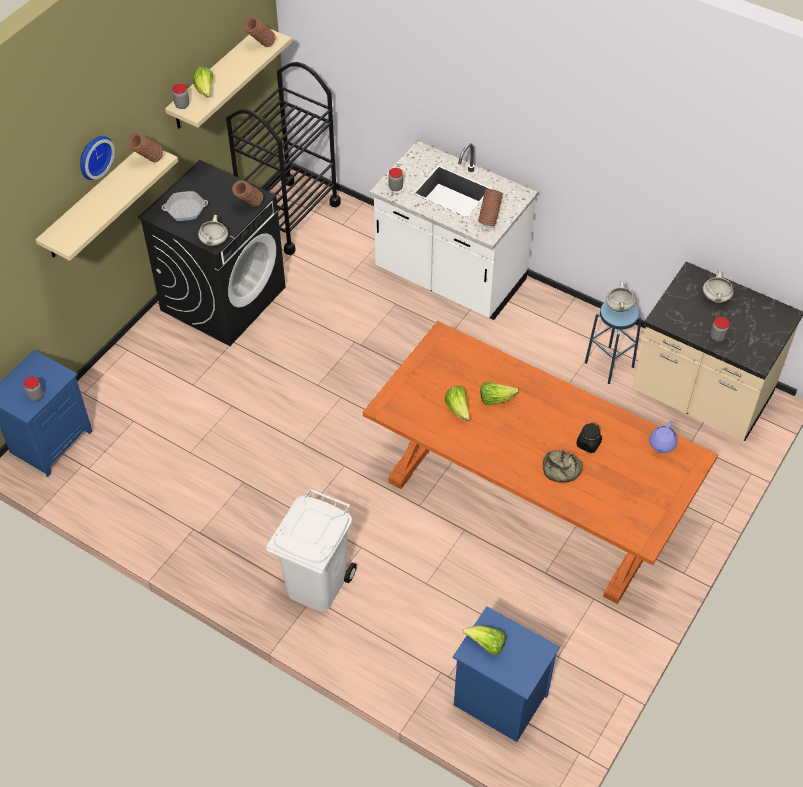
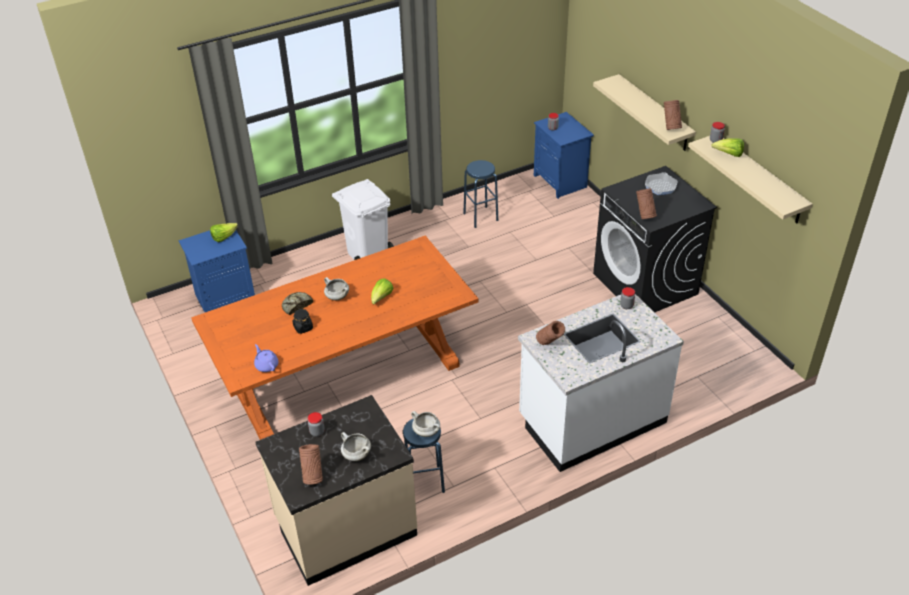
camera: 120 degrees right, 10 degrees down
(93, 156) = (664, 82): wall clock -> none
(173, 495) = (480, 217): none -> blue stool
(214, 242) = (615, 191): white cooking pot -> white cooking pot (337, 297)
(261, 46) = (777, 195): brown vase -> brown vase (313, 476)
(289, 216) = (724, 347): black cart -> none
(458, 409) = (389, 277): lettuce -> none

